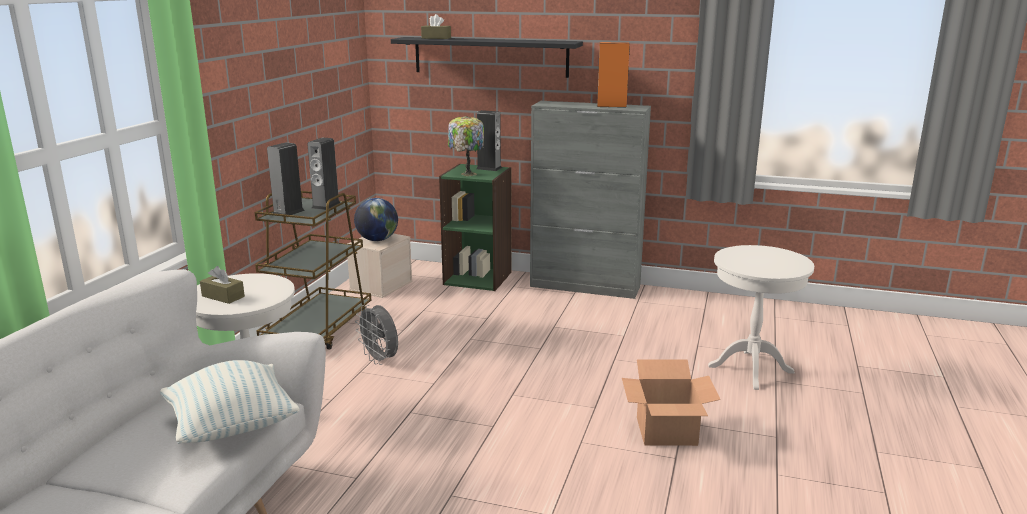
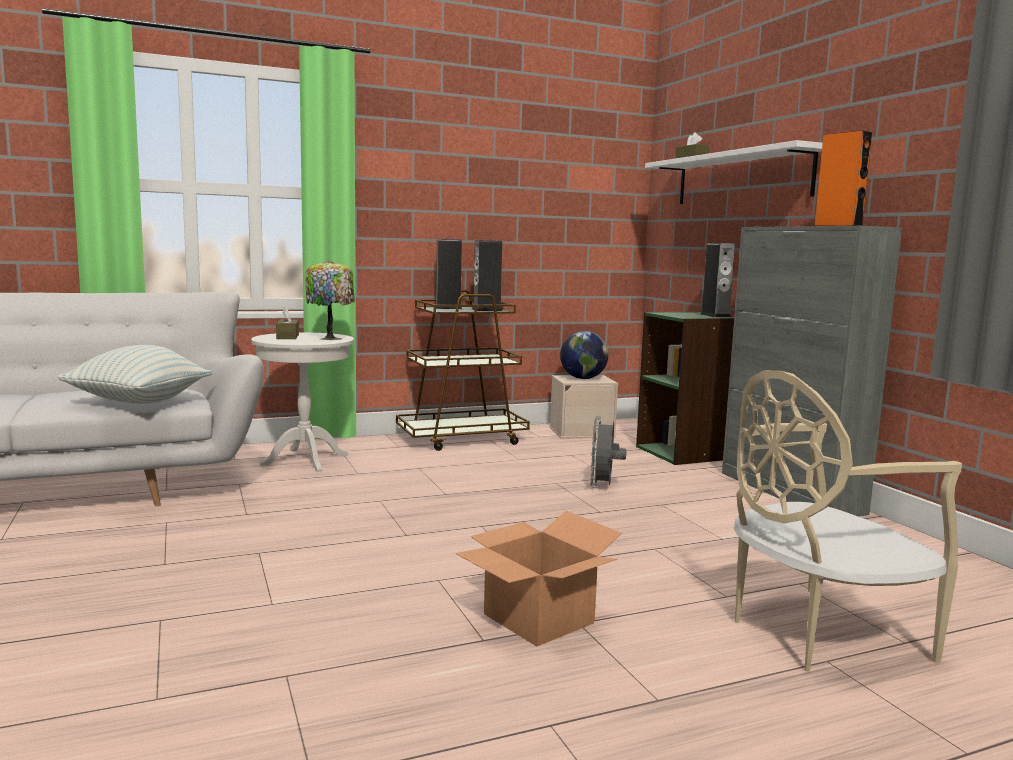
camera: 50 degrees right, 10 degrees down
(380, 360) = (450, 468): grey fan -> grey fan (603, 487)
(467, 174) = (676, 314): table lamp -> table lamp (331, 338)
(490, 57) = (741, 178): black shelf -> white shelf
(750, 369) = (817, 633): white side table -> beige chair

